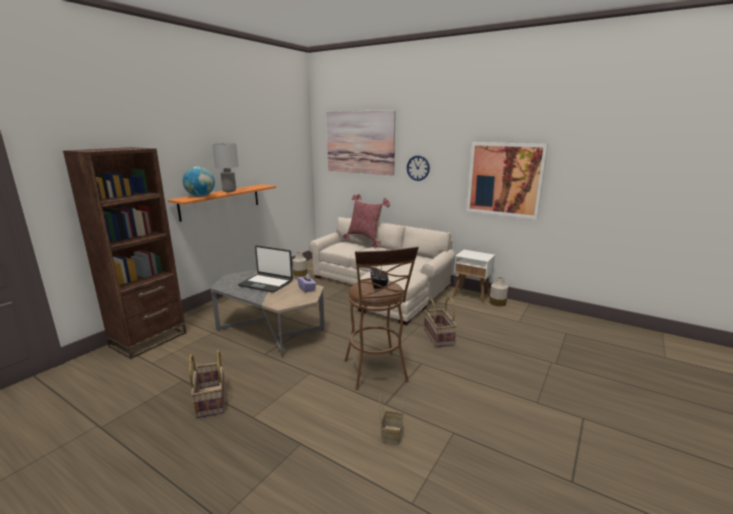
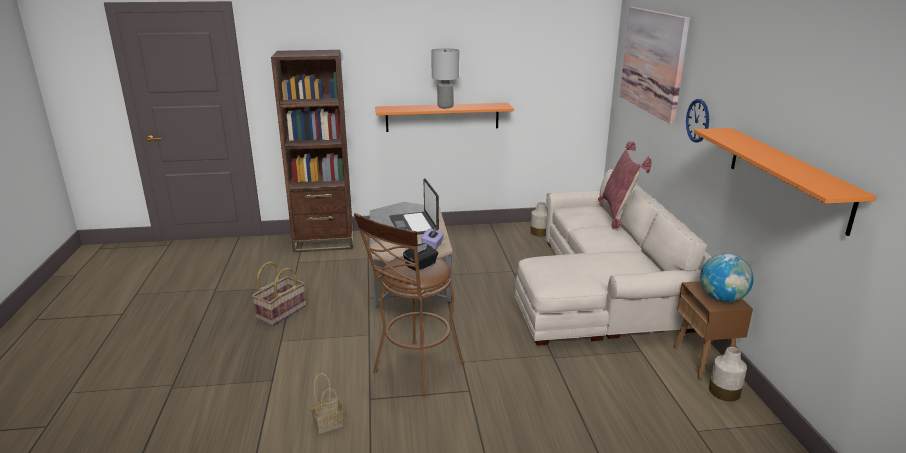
camera: 50 degrees right, 5 degrees up
(201, 196) = (406, 108): globe -> globe (722, 299)
(439, 337) = (544, 380): basket -> none
(472, 296) = (703, 361): white side table -> brown side table
(504, 179) = (787, 177): picture -> orange shelf

